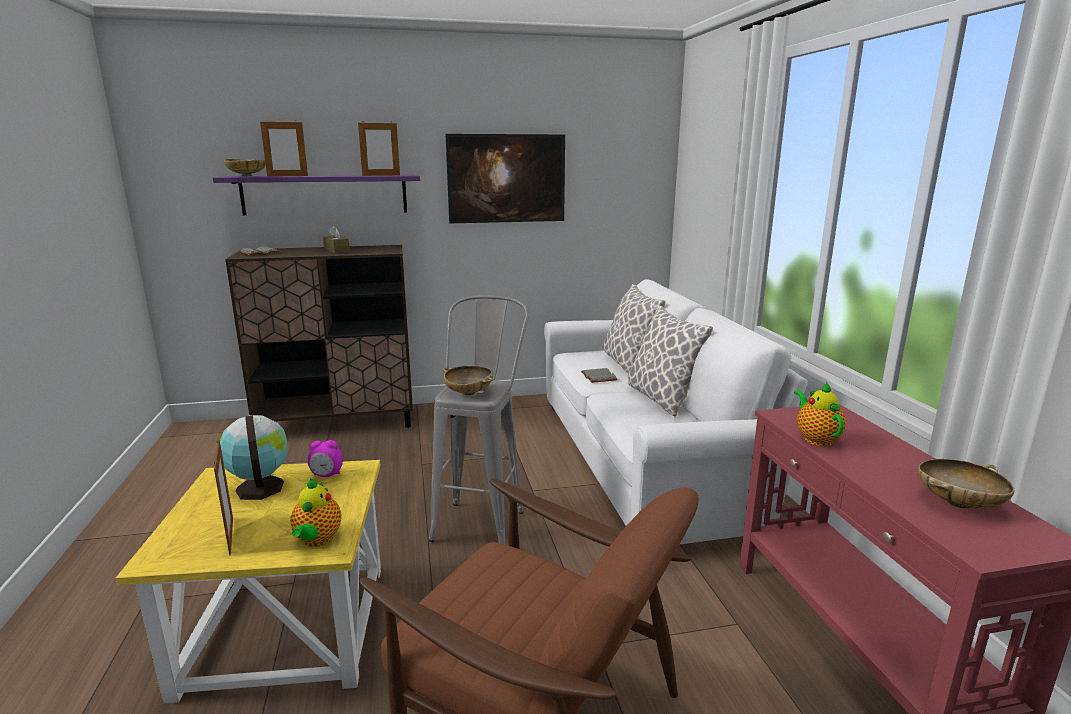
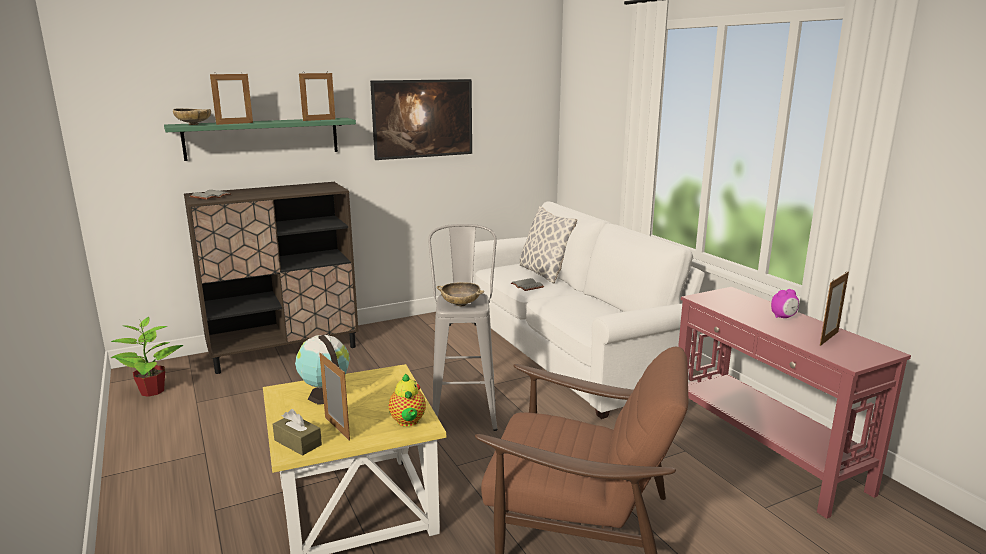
camera: 15 degrees left, 0 degrees up
(188, 451) = (151, 391): none -> potted plant
(325, 194) = (262, 138): purple shelf -> green shelf
(327, 475) = (373, 379): alarm clock -> alarm clock (783, 317)
(336, 250) = (282, 190): brown tissue box -> brown tissue box (298, 442)
(662, 398) = (586, 298): pillow -> none
(816, 438) = (730, 310): teapot -> none
(958, 503) = (829, 338): beige bowl -> picture frame

